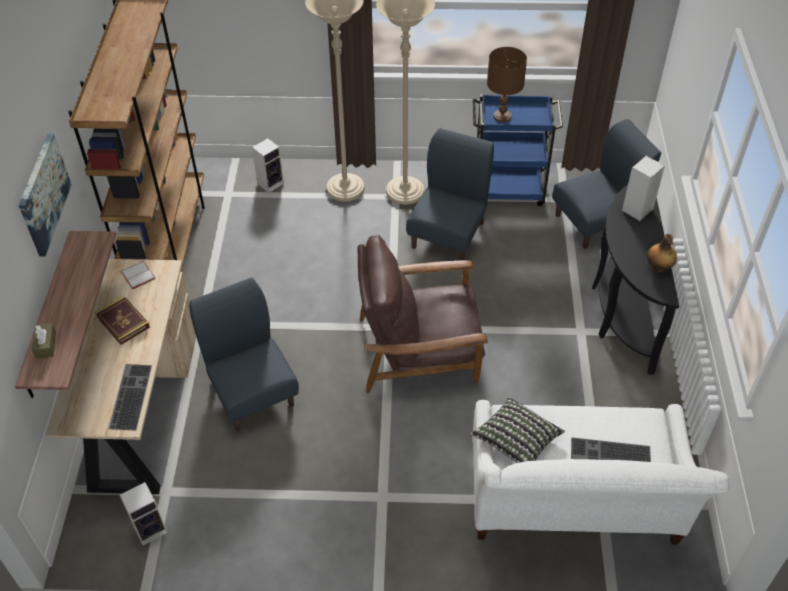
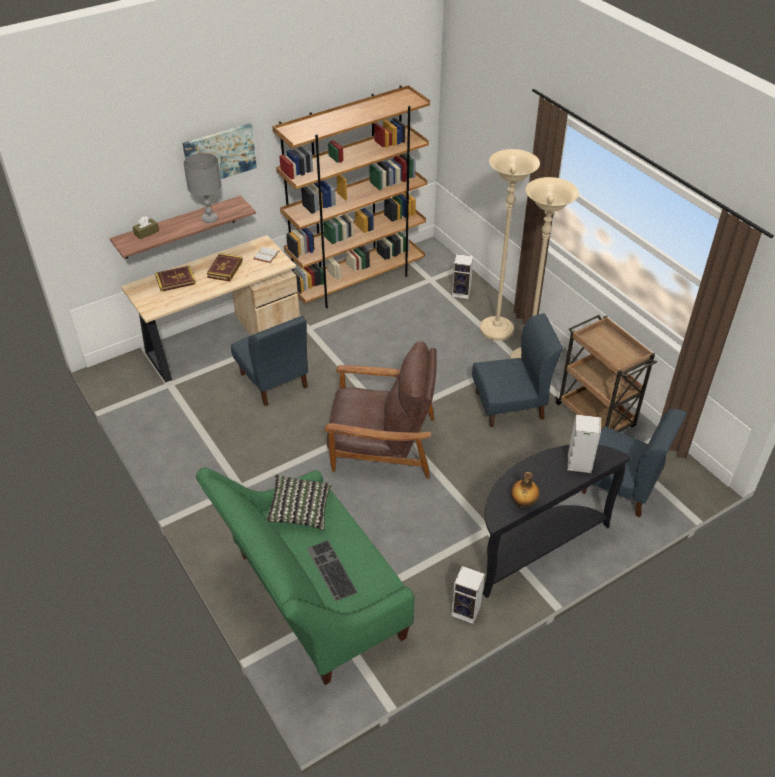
camera: 55 degrees right, 5 degrees down
(83, 276) = (209, 218): none -> grey table lamp
(94, 376) = (175, 281): none -> book
(129, 396) = (172, 301): keyboard -> none
(151, 528) = (139, 392): speaker -> speaker (467, 611)
(252, 392) = (273, 381): blue chair -> blue chair turned 120 degrees clockwise
(420, 350) = (382, 444): brown armchair -> brown armchair turned 135 degrees clockwise
(502, 116) = (599, 340): brown table lamp -> none
(508, 190) = (596, 416): blue cart -> brown cart
(573, 507) = (311, 600): white sofa -> green sofa

